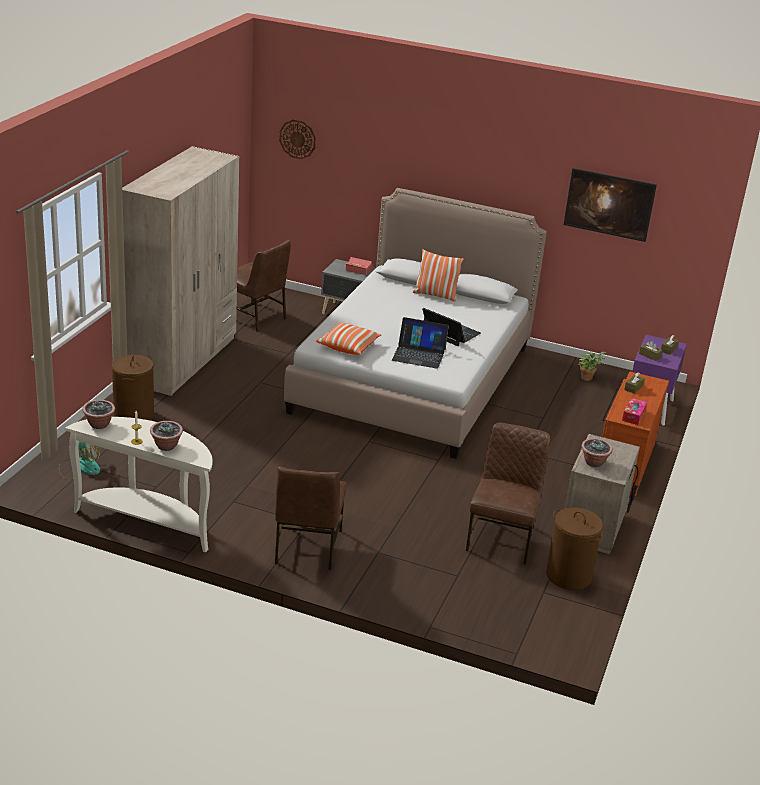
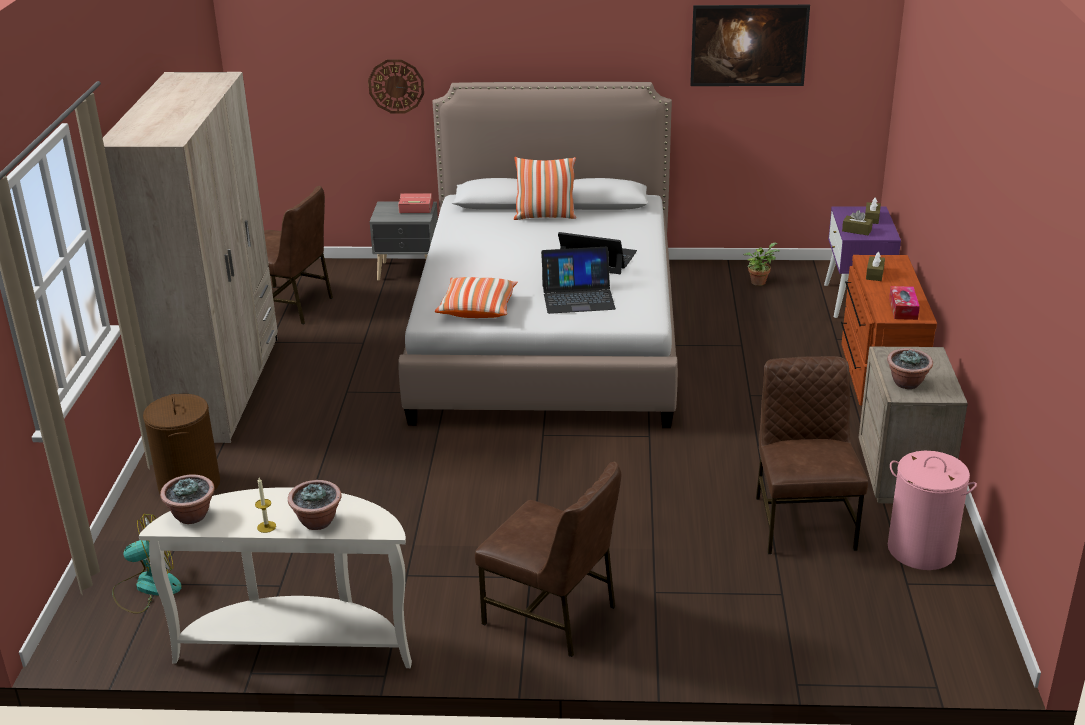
camera: 15 degrees left, 0 degrees up
(297, 139) = (292, 44): wall clock -> wall clock (396, 86)
(306, 547) = (552, 615): brown chair -> brown chair turned 45 degrees counterclockwise
(568, 575) = (920, 550): brown laundry basket -> pink laundry basket

